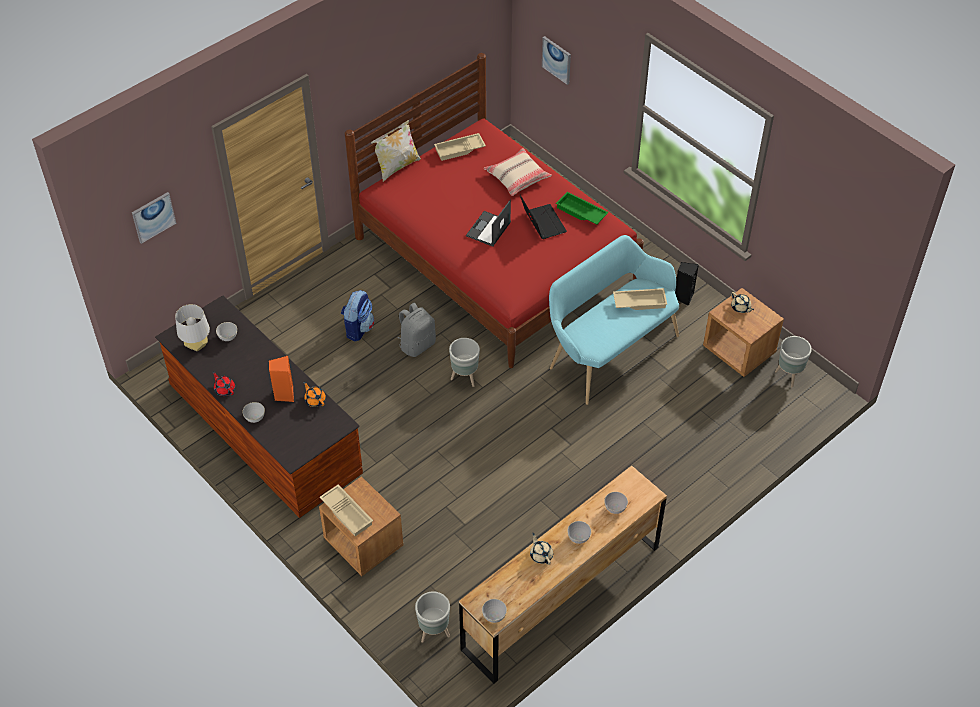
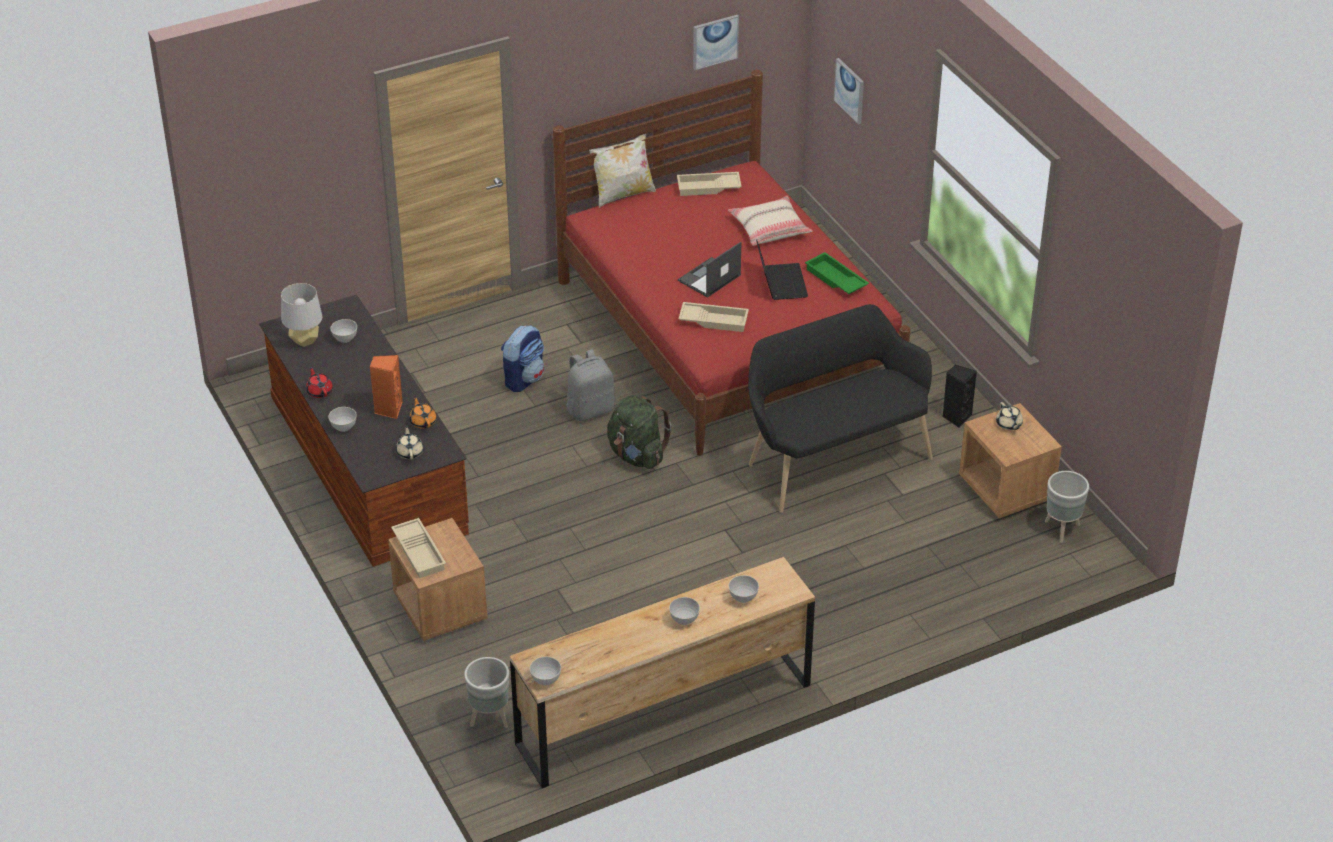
camera: 15 degrees right, 10 degrees down
(153, 217) = (284, 171): picture -> picture (715, 41)
(465, 377) = (637, 455): grey planter -> green backpack
(541, 555) = (630, 628): beige teapot -> beige teapot (410, 452)
(608, 350) = (833, 458): turquoise bench -> black bench
(640, 301) = (876, 393): beige tray -> beige tray (714, 320)

